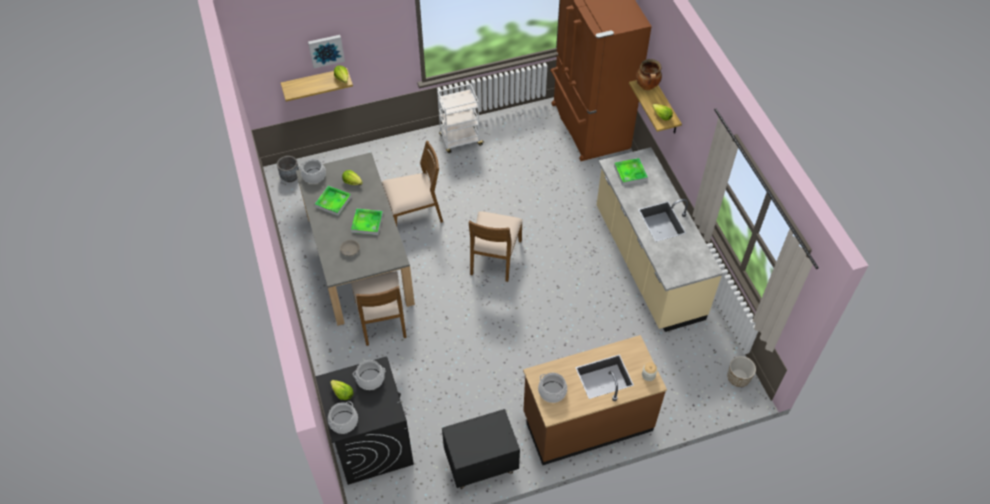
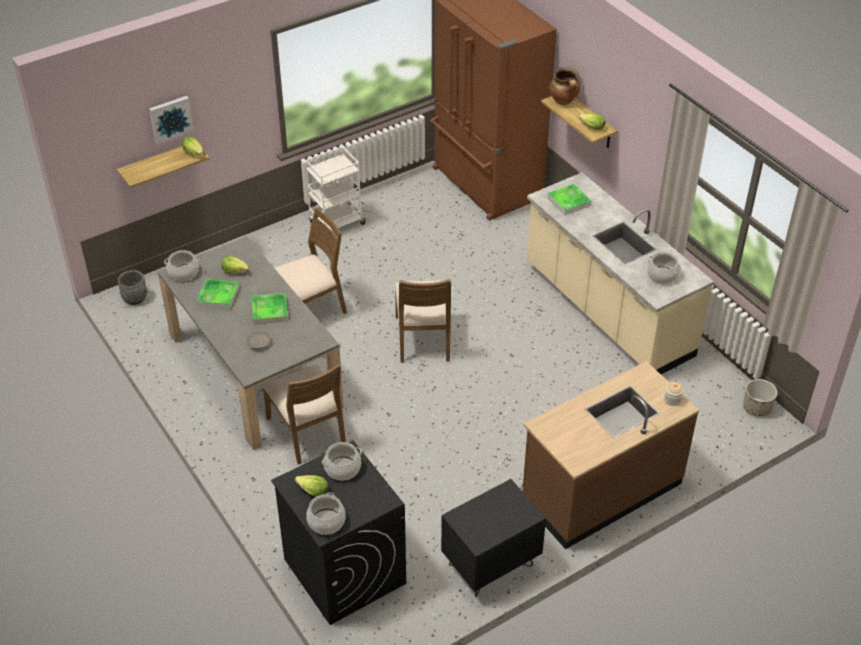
camera: 15 degrees left, 10 degrees down
(552, 391) = (567, 439): cooking pot -> cooking pot (662, 275)

